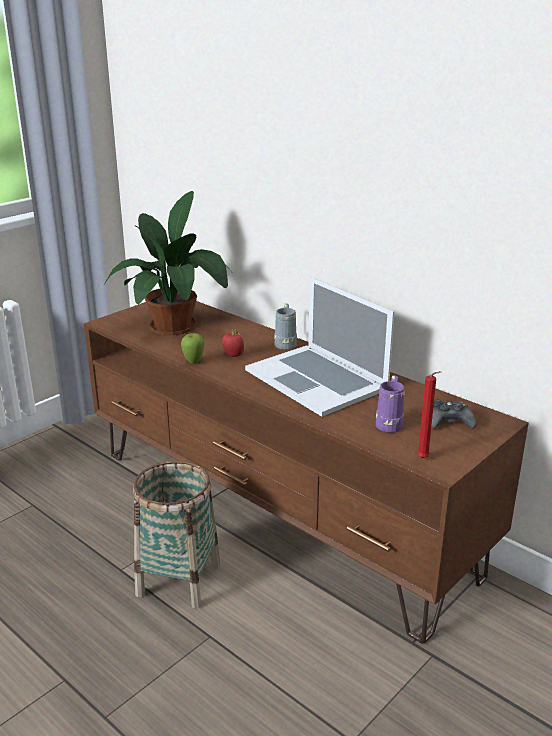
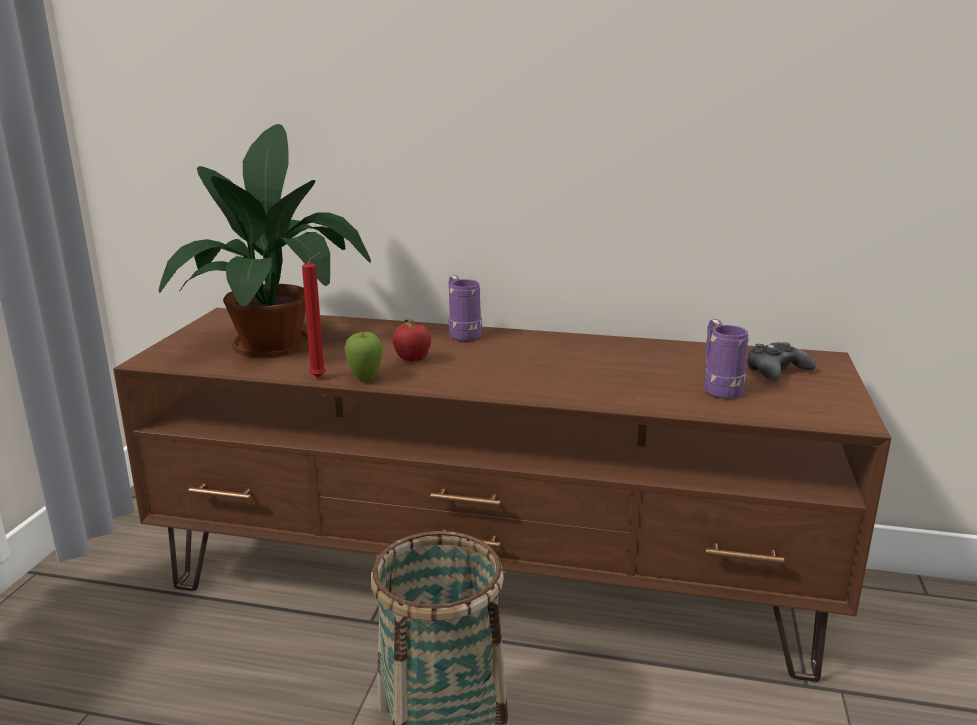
camera: 30 degrees left, 5 degrees down
(285, 343) = (462, 333): grey mug -> purple mug
(316, 379) = (561, 362): laptop -> none
(424, 459) = (817, 415): red candle -> red candle (320, 378)

